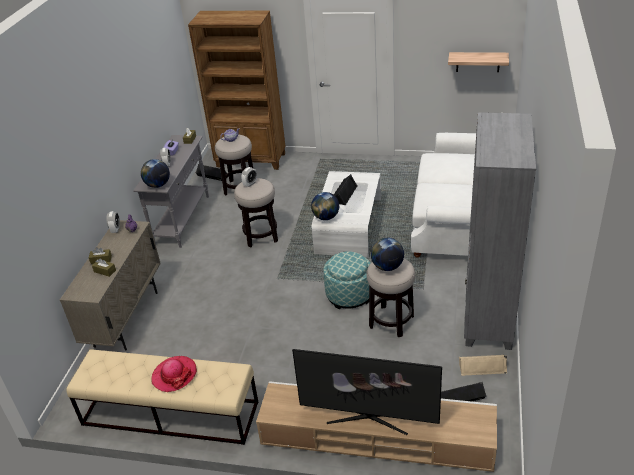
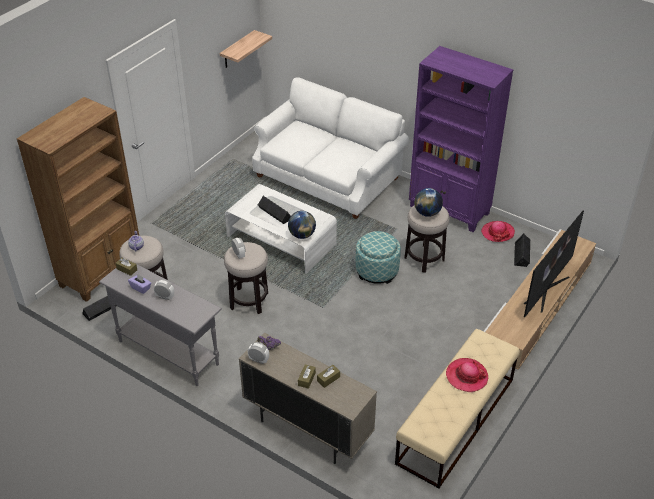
camera: 70 degrees left, 5 degrees up
(158, 185) = (202, 312): globe -> none
(482, 366) = (497, 232): beige speaker -> hat
(487, 316) = (449, 210): grey bookcase -> purple bookcase

